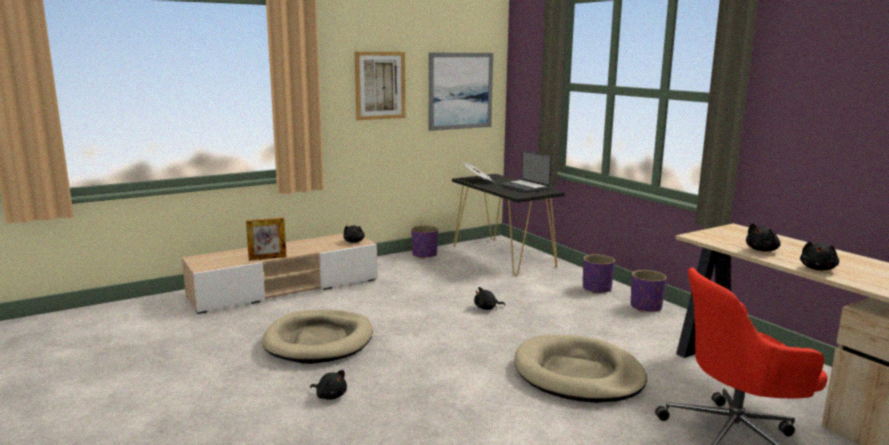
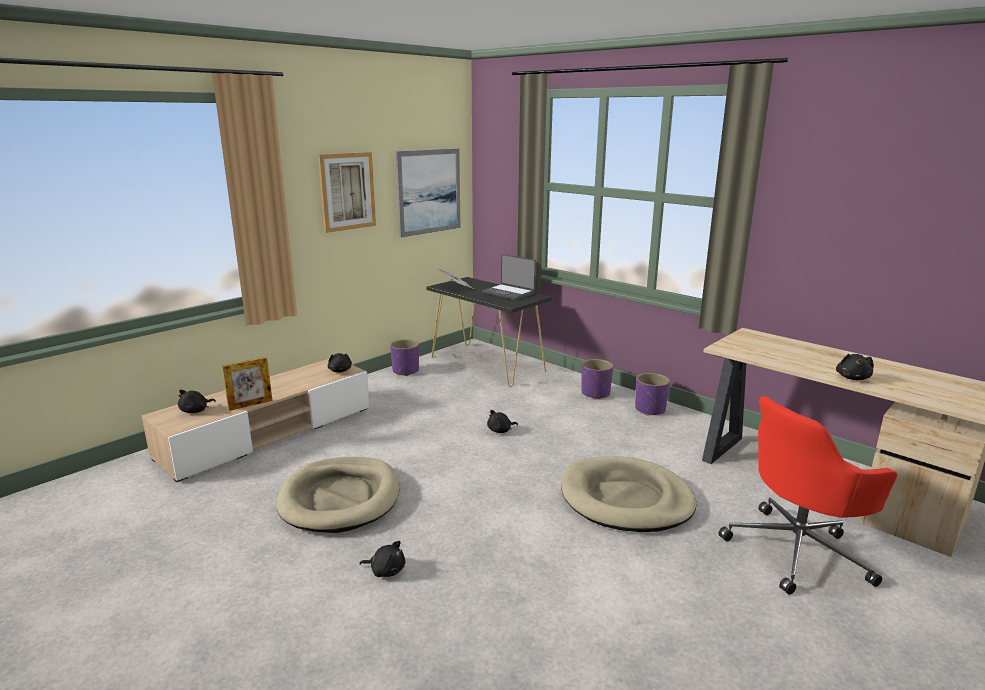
camera: 15 degrees left, 5 degrees up
(762, 250) = (791, 359): black plush toy -> black plush toy (196, 411)

